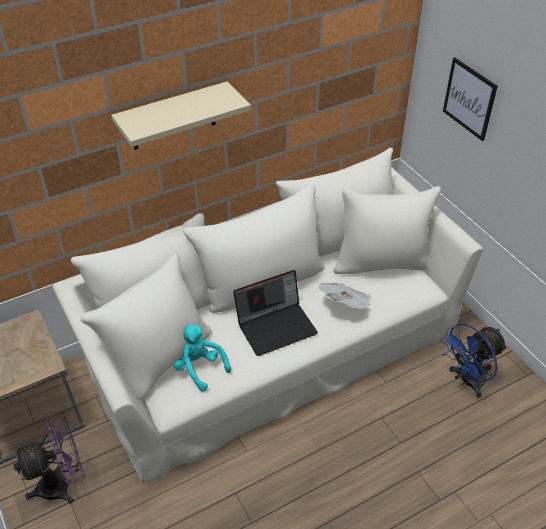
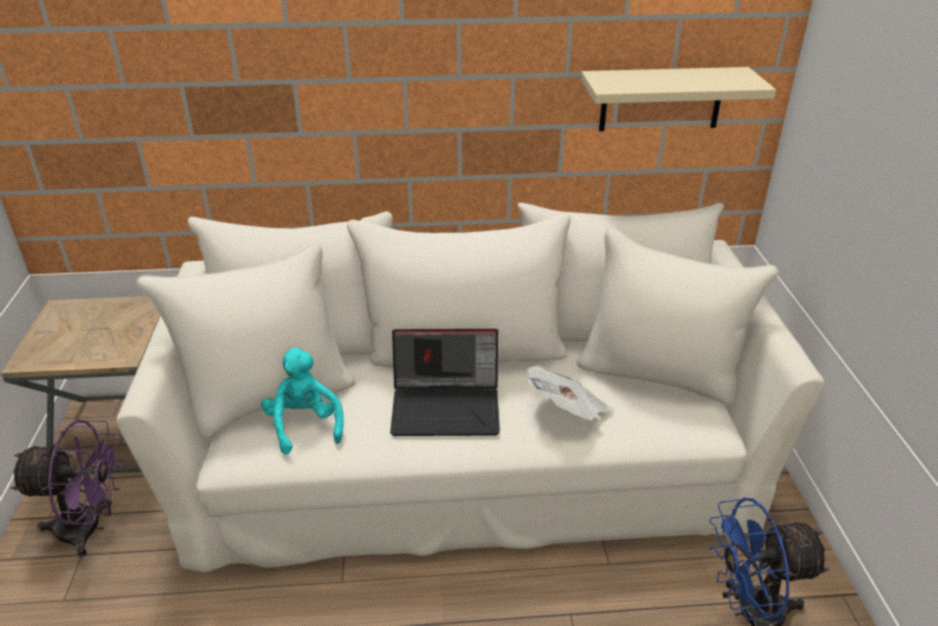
camera: 25 degrees right, 10 degrees down
(173, 117) = (377, 62): beige shelf -> beige shelf (661, 99)
(469, 99) = (856, 127): picture -> none

